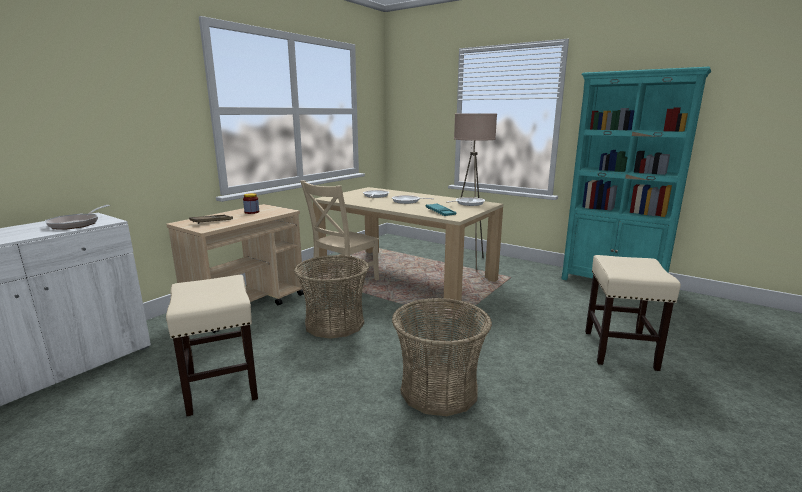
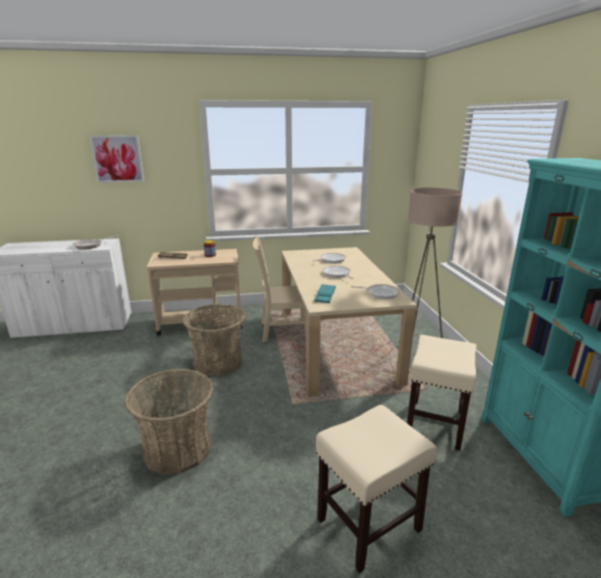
camera: 45 degrees right, 5 degrees up
(88, 87) = (117, 159): none -> picture
(222, 386) = (107, 372): beige stool -> beige stool (435, 424)

